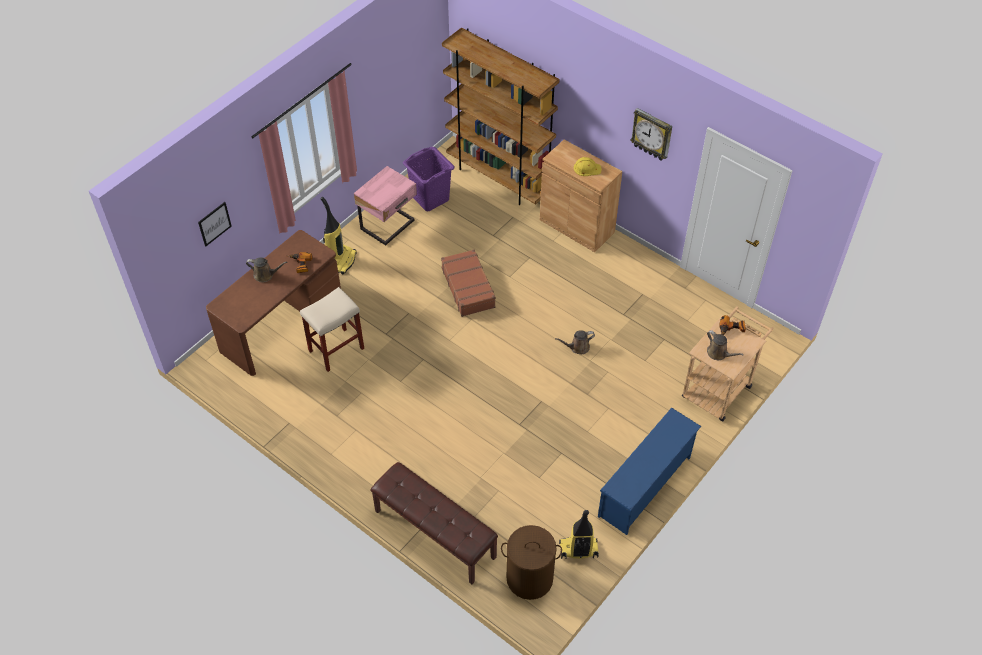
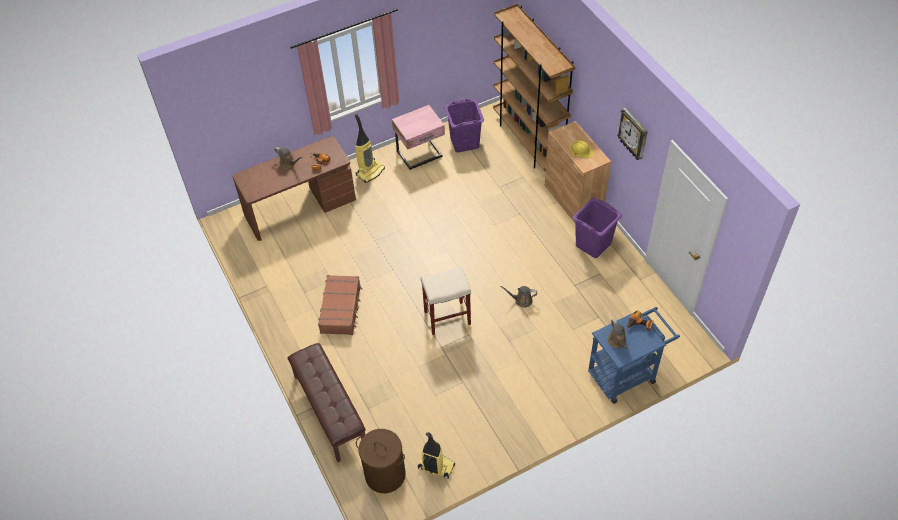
camera: 25 degrees right, 0 degrees up
(214, 224) = (252, 110): picture -> none
(336, 350) = (329, 241): beige stool -> beige stool (446, 318)
(468, 288) = (457, 223): brown suitcase -> brown suitcase (341, 309)
(621, 266) = (593, 244): none -> purple laundry basket
(645, 487) = (518, 435): blue shoe rack -> none
(720, 387) = (626, 374): beige cart -> blue cart

